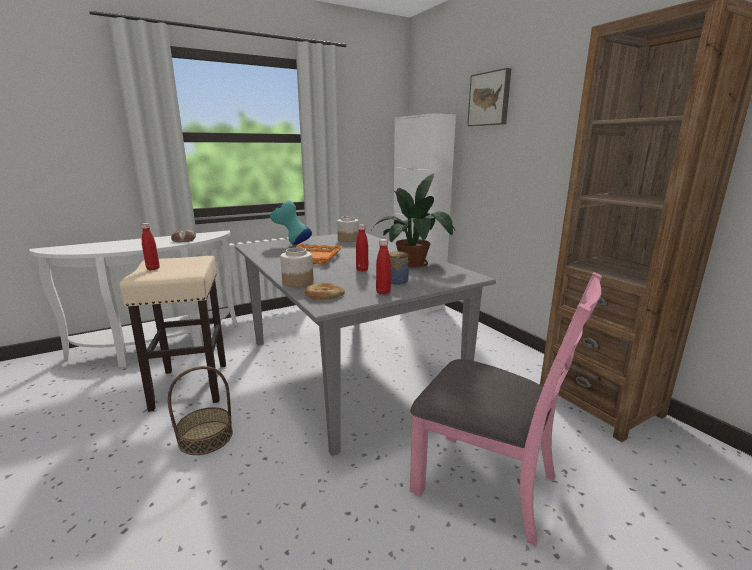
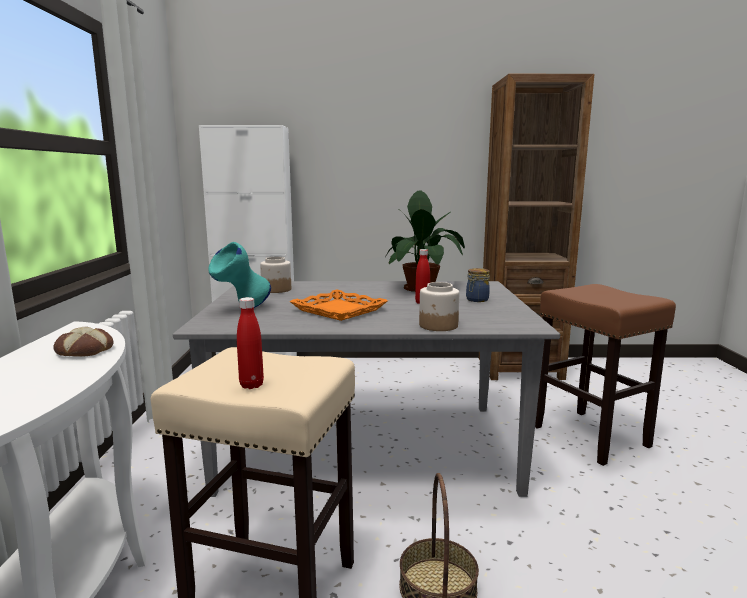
camera: 60 degrees left, 5 degrees down
(323, 294) = (494, 323): bread -> none
(383, 292) = (507, 307): red bottle -> none
(486, 483) = (591, 436): pink chair -> brown stool
(490, 99) = (335, 115): picture -> none

